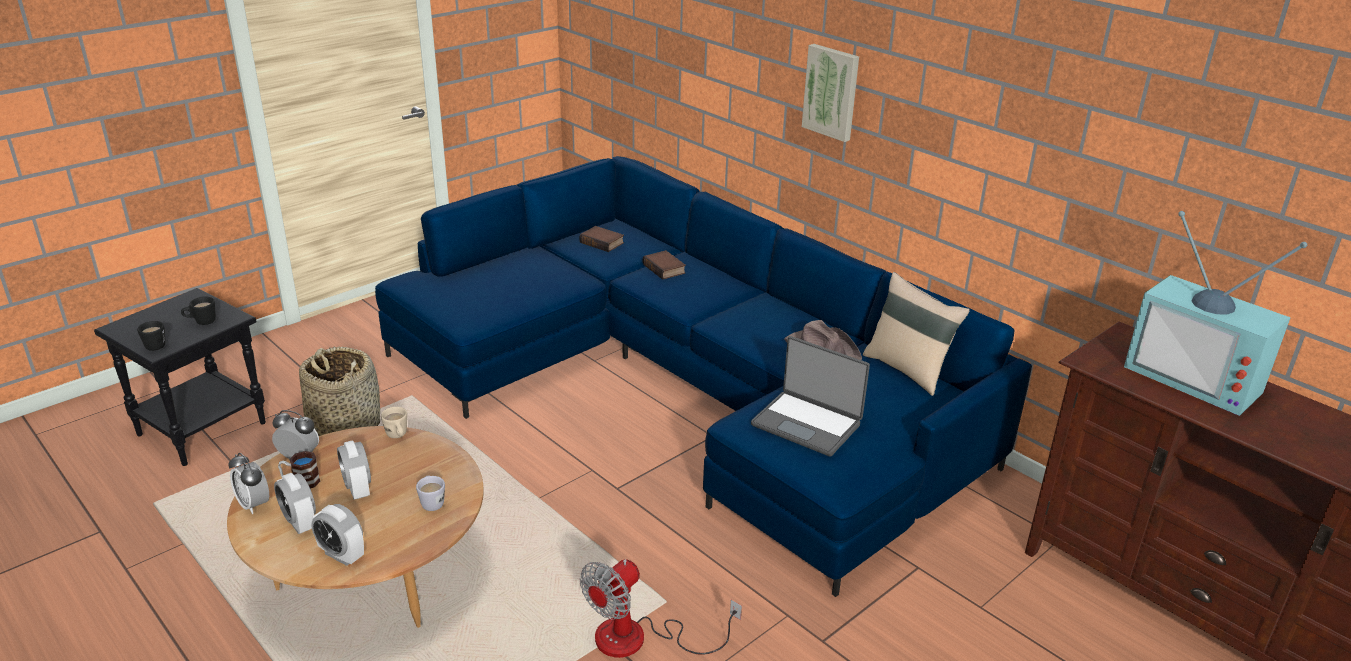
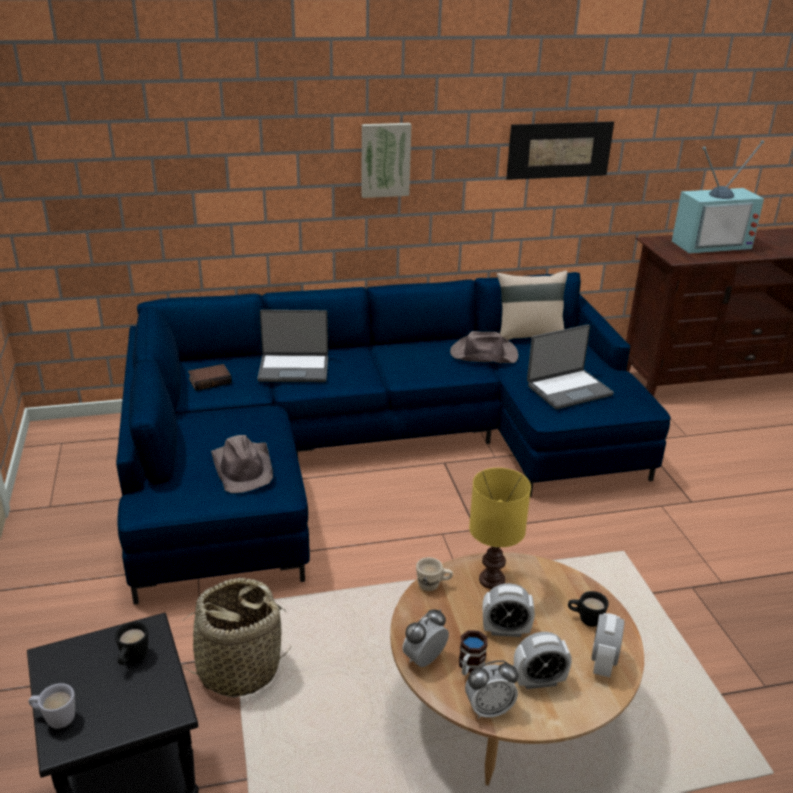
camera: 60 degrees left, 0 degrees up
(156, 344) = (152, 709): black mug -> black mug (585, 619)
(341, 555) = (603, 663): alarm clock -> alarm clock turned 135 degrees clockwise
(424, 465) = (492, 581): none -> yellow table lamp
(432, 502) = (551, 590): white mug -> white mug (55, 718)
(484, 298) = (243, 468): none -> brown hat
(639, 639) = (657, 578): fan -> none
(665, 269) = (294, 369): book -> laptop
(1027, 150) = (559, 150): none -> picture

